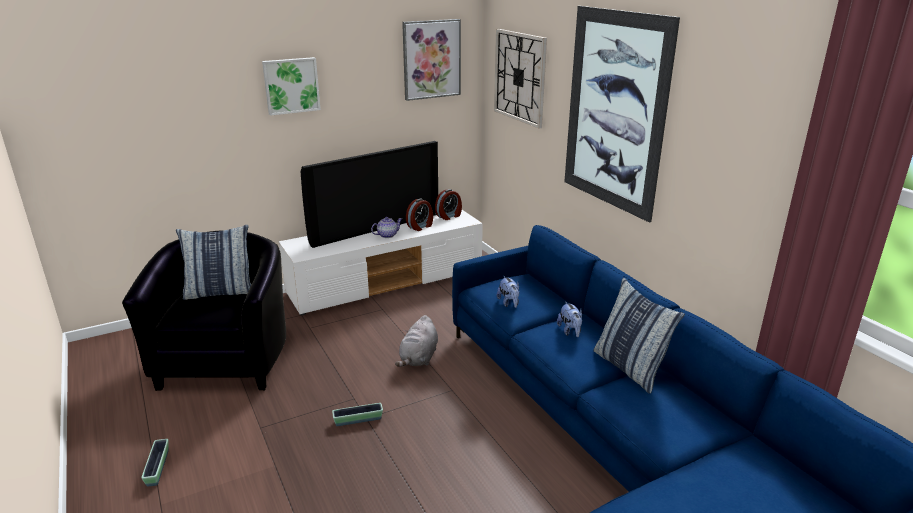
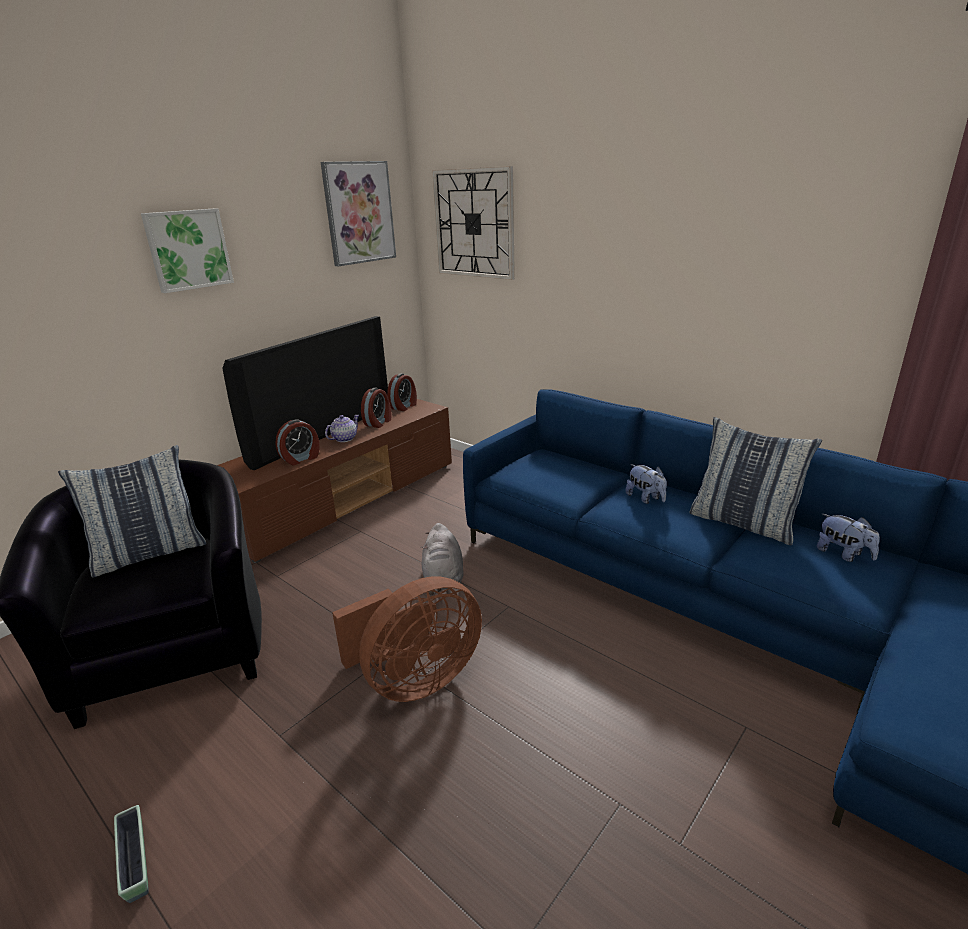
camera: 20 degrees left, 0 degrees up
(348, 245) = (301, 459): none -> alarm clock
(358, 420) = (415, 680): planter -> brown fan
(387, 282) = (347, 499): white tv stand -> brown tv stand
(509, 303) = (551, 483): plush toy -> plush toy (843, 554)
(614, 111) = (627, 236): picture -> none

